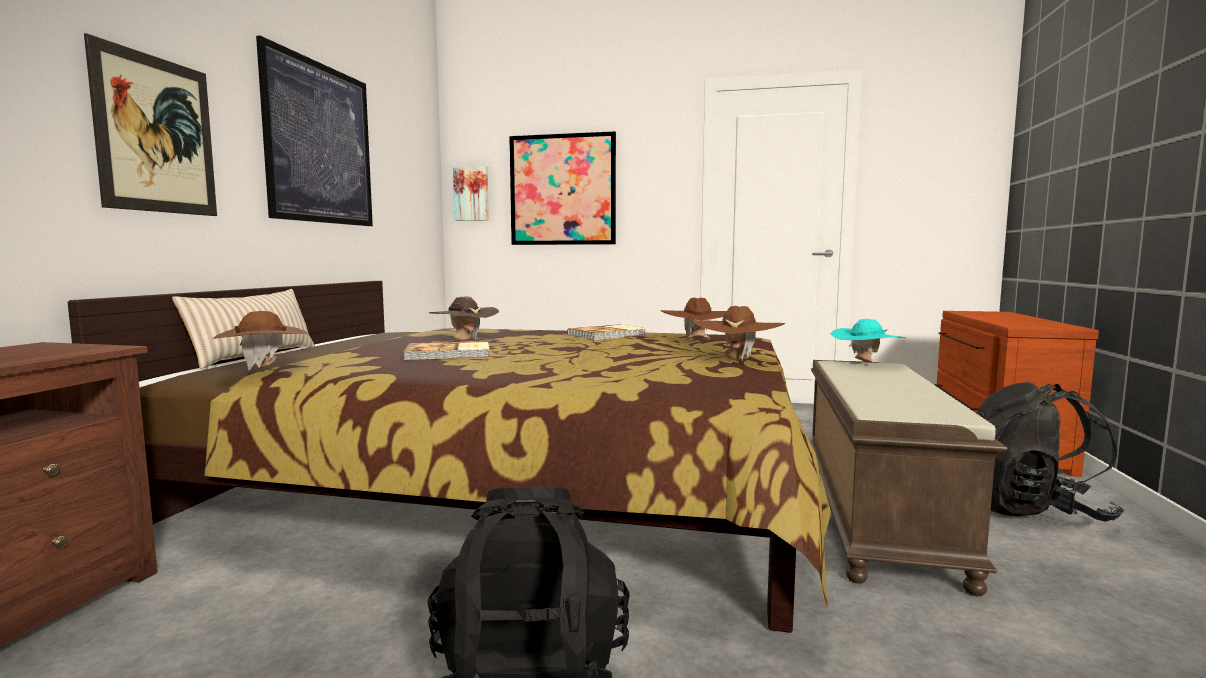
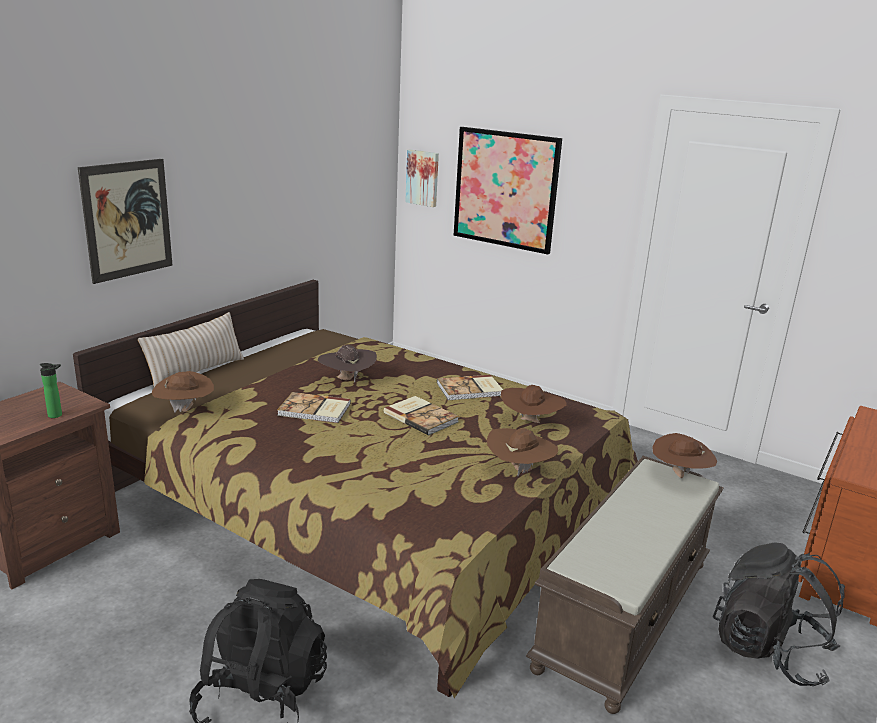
camera: 20 degrees right, 15 degrees up
(50, 355) = (57, 415): none -> bottle
(320, 144) = (263, 174): picture -> none
(581, 347) = (421, 417): none -> book
(865, 363) = (679, 476): turquoise hat -> brown hat

